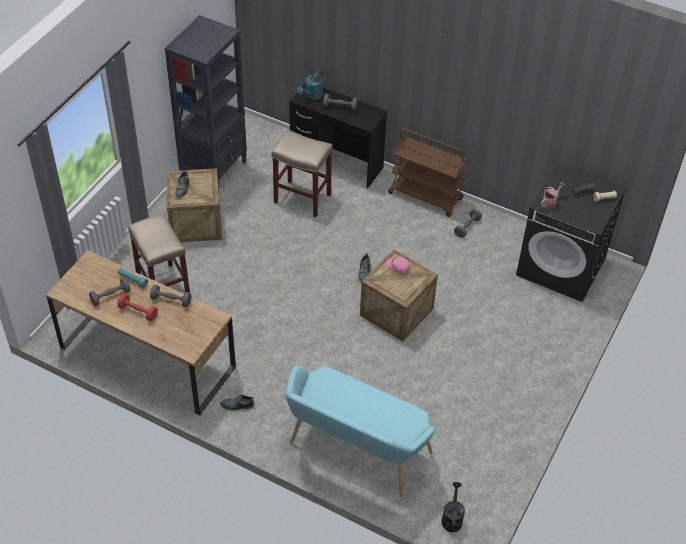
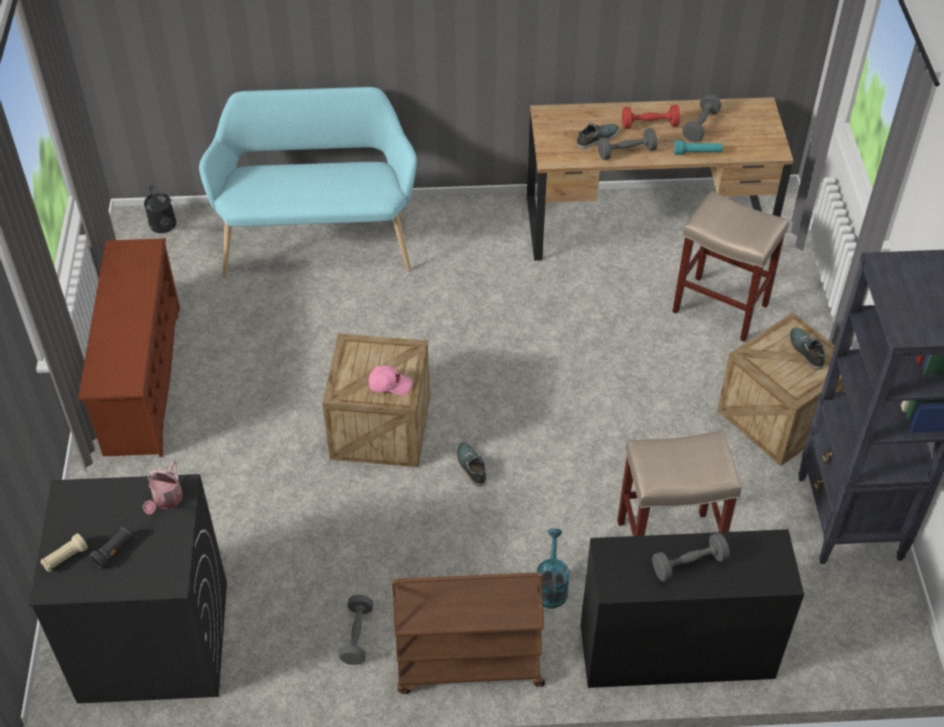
camera: 150 degrees right, 0 degrees up
(237, 405) = (494, 224): shoe -> shoe (596, 138)
(312, 96) = (759, 561): turquoise watering can -> turquoise watering can (551, 586)
(514, 405) = (141, 379): none -> brown shoe rack

